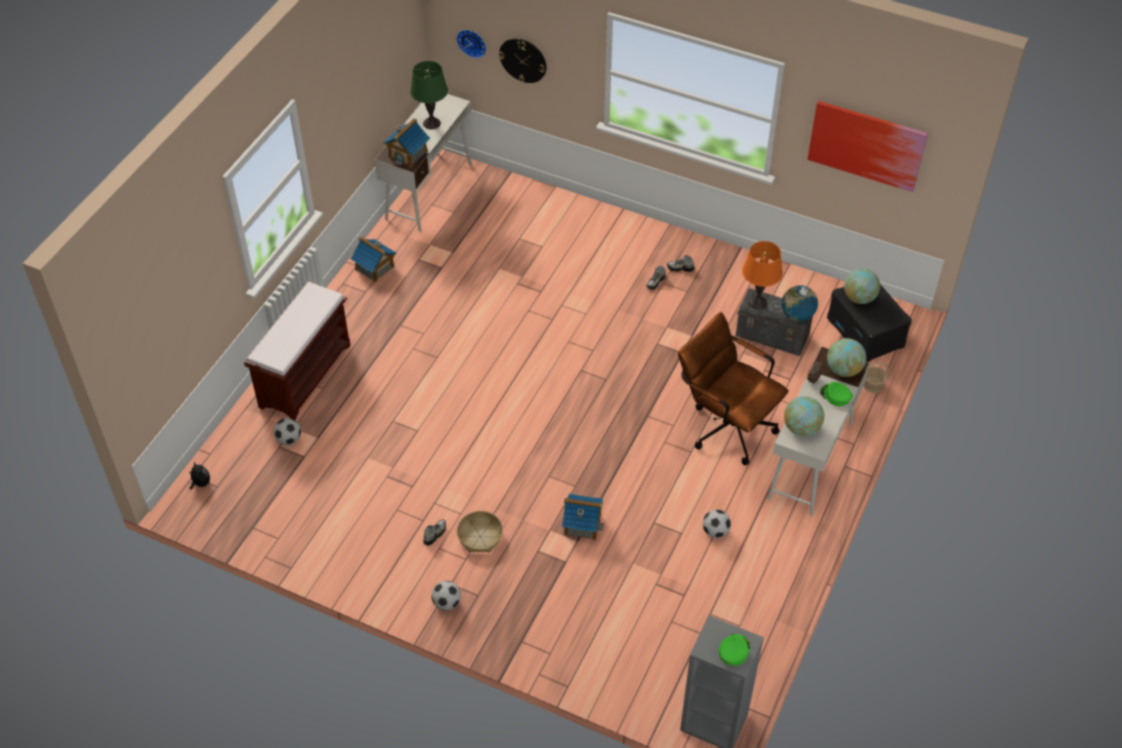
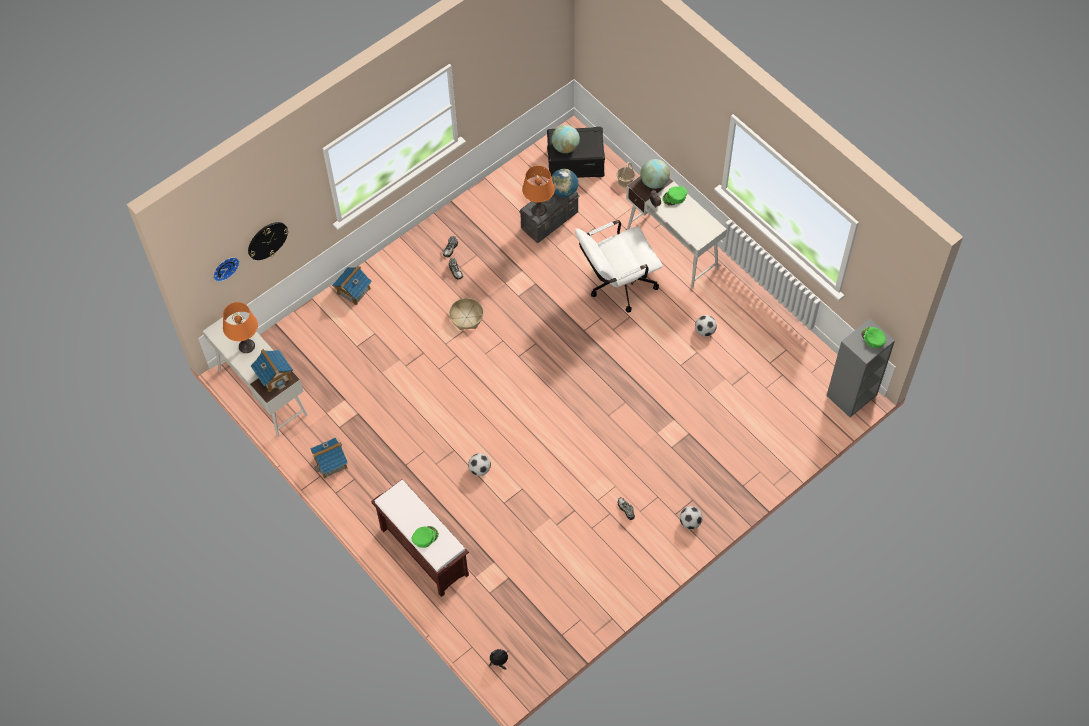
camera: 65 degrees left, 10 degrees up
(281, 335) = (425, 537): none -> green cap
(289, 439) = (485, 583): football -> football (480, 469)
(431, 123) = (246, 346): green table lamp -> orange table lamp
(480, 536) = (642, 480): basket -> basket (466, 317)
(582, 524) = (661, 410): toy house -> toy house (353, 291)
(726, 425) = (616, 285): brown office chair -> white office chair
(801, 428) = (693, 229): globe -> none
(866, 145) = (513, 60): picture -> none

